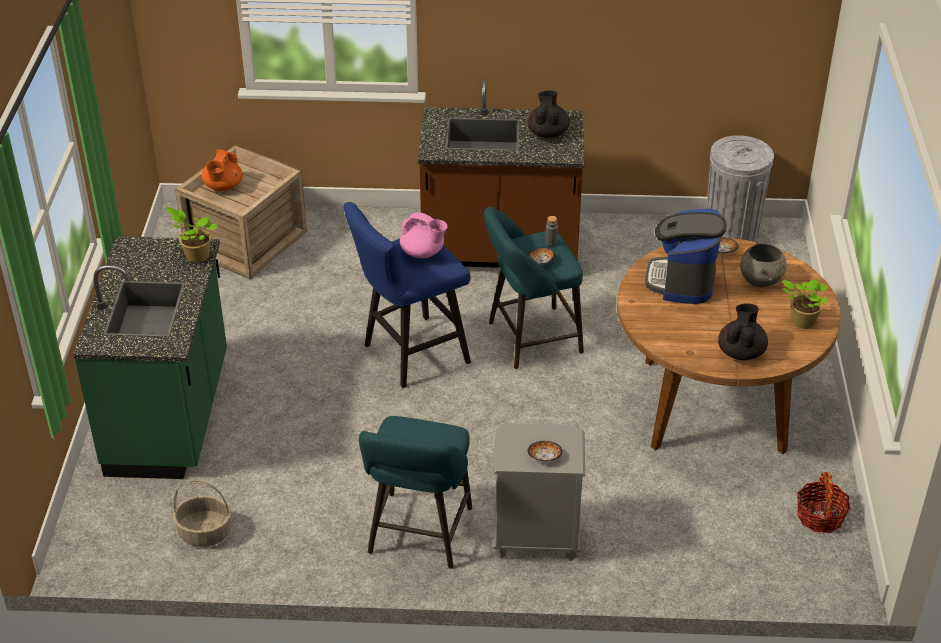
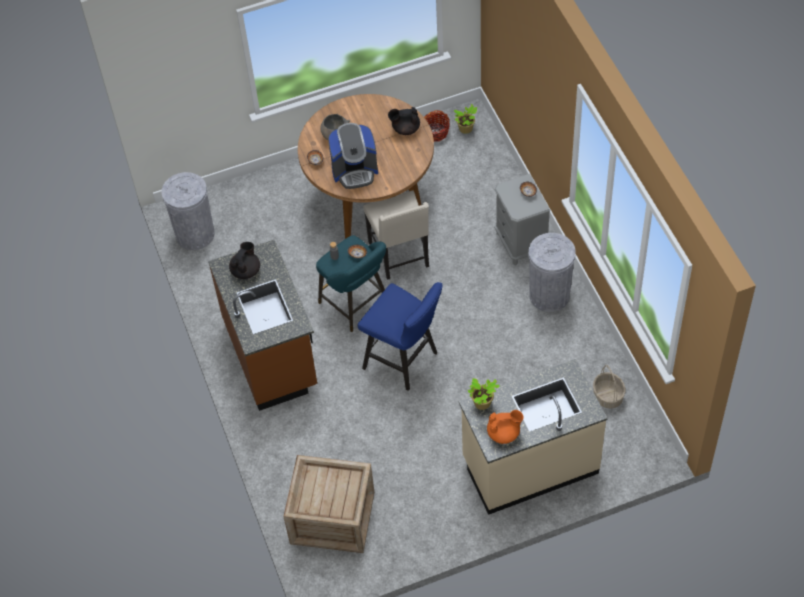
camera: 110 degrees left, 15 degrees up
(171, 416) = (529, 465): green counter -> beige counter
(223, 187) = (334, 502): orange teapot -> orange teapot (504, 433)
(418, 535) = (549, 295): turquoise stool -> grey trash can
(423, 252) = (391, 307): pink teapot -> none
(547, 133) = (246, 270): black teapot -> black teapot turned 135 degrees clockwise
(589, 403) = (400, 255): none -> beige chair
(801, 321) = (364, 110): potted plant -> potted plant (466, 129)

